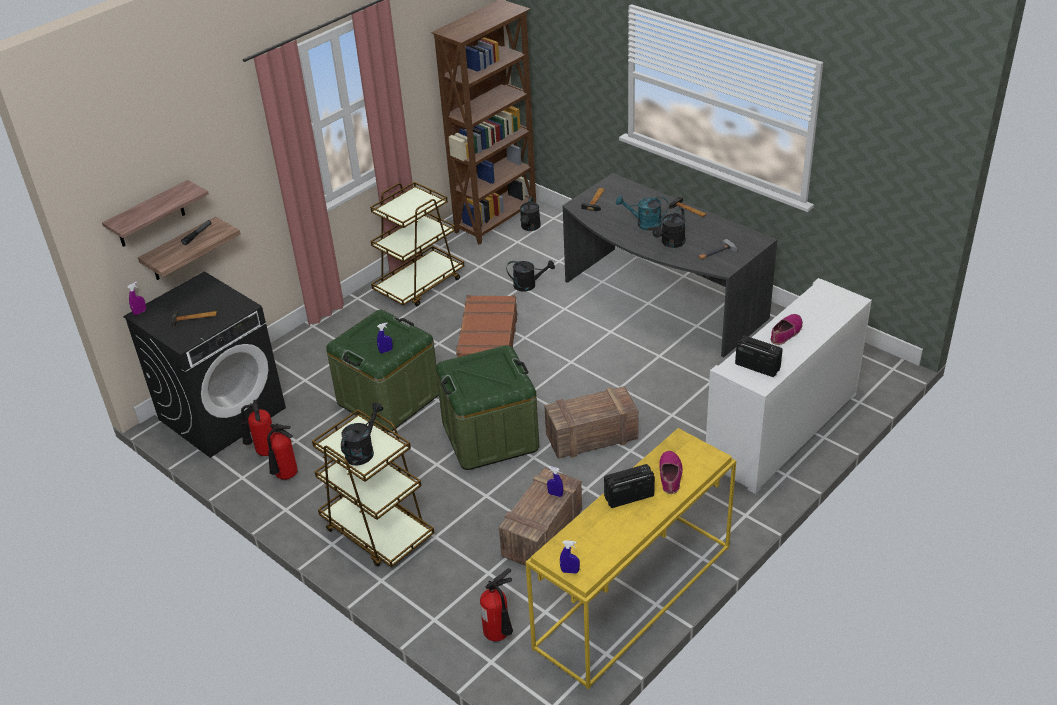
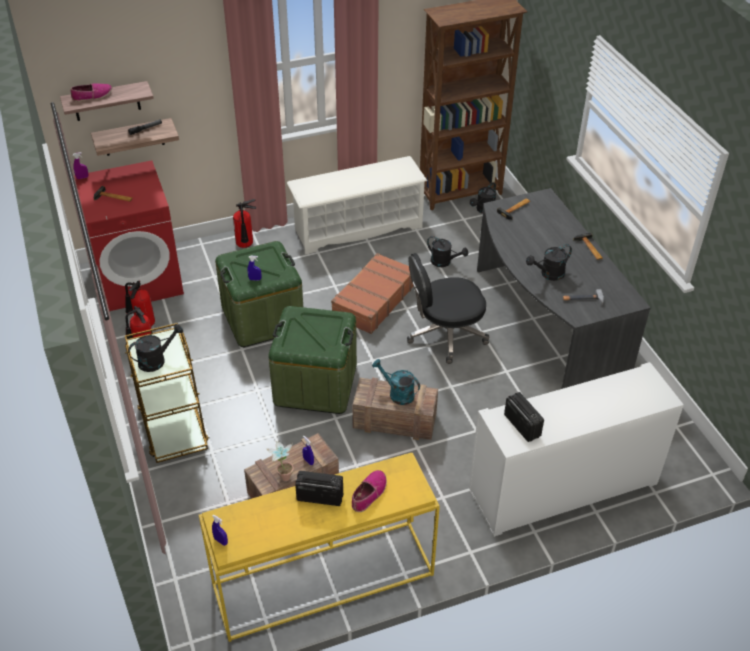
camera: 25 degrees right, 5 degrees up
(222, 413) = (138, 279): black washing machine -> red washing machine
(420, 285) = (357, 228): brown cart -> white shoe rack
(500, 635) = (197, 560): fire extinguisher -> fire extinguisher (246, 246)
(541, 516) = (283, 475): none -> potted plant
(580, 346) = (445, 335): none -> black office chair
(644, 224) = (540, 247): turquoise watering can -> turquoise watering can (397, 393)
(786, 333) = (575, 404): shoe -> shoe (92, 96)

